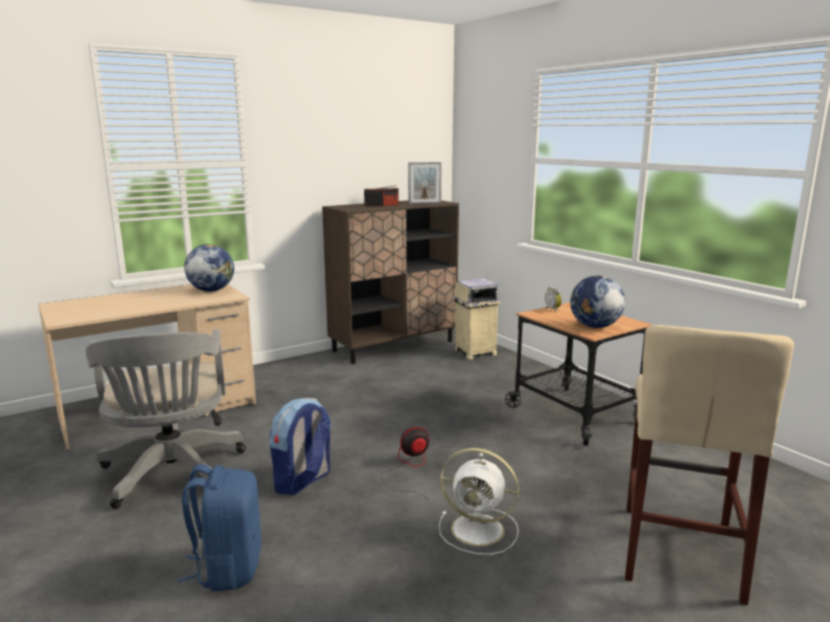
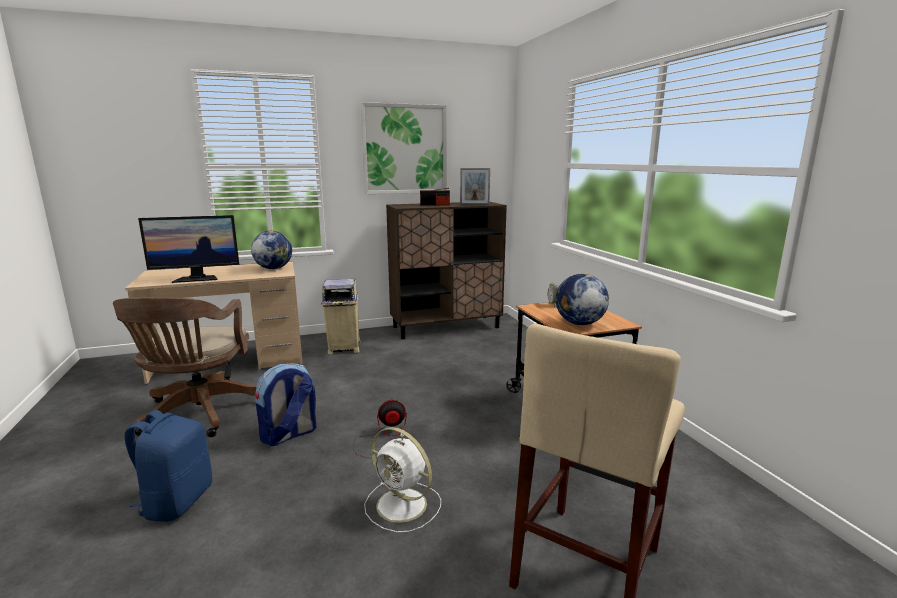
camera: 15 degrees right, 0 degrees up
(128, 309) = (196, 279): none -> monitor
(172, 475) = (198, 414): grey office chair -> brown office chair
(341, 141) = (405, 149): none -> picture
(474, 352) = (512, 339): beige trash can -> beige trash can (343, 348)

